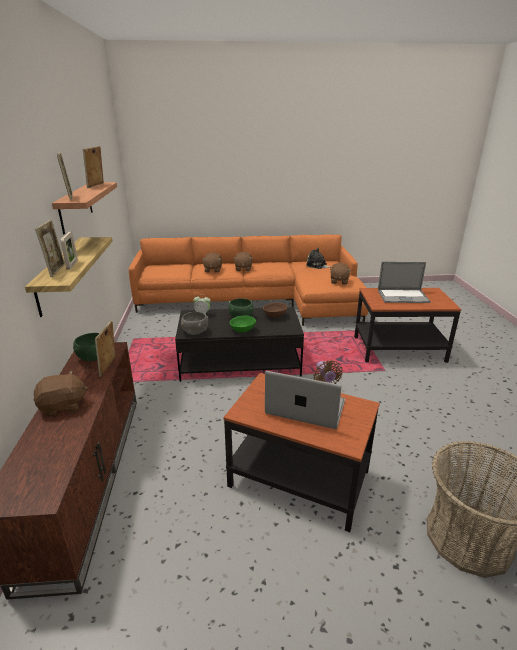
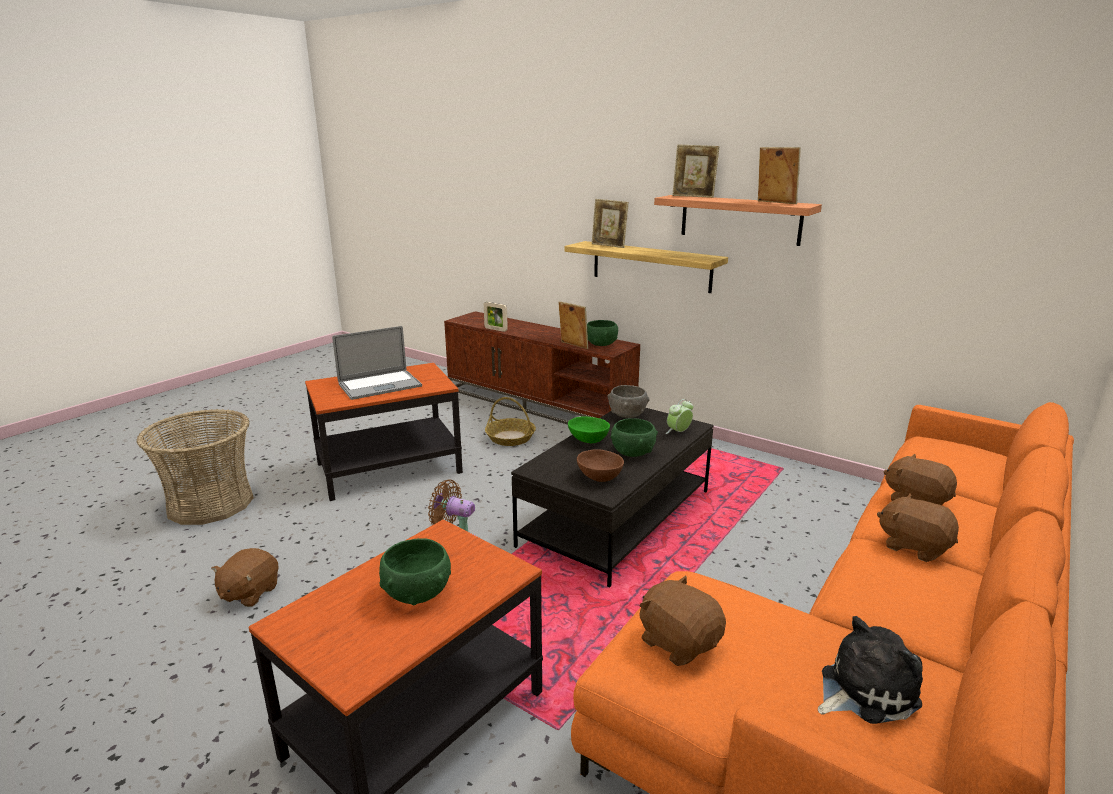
camera: 130 degrees right, 5 degrees down
(63, 406) = (539, 330): brown plush toy -> brown plush toy (249, 593)
(72, 265) = (617, 248): picture frame -> picture frame (496, 329)
(181, 448) = (511, 438): none -> basket
(403, 296) = (417, 593): laptop -> green bowl

